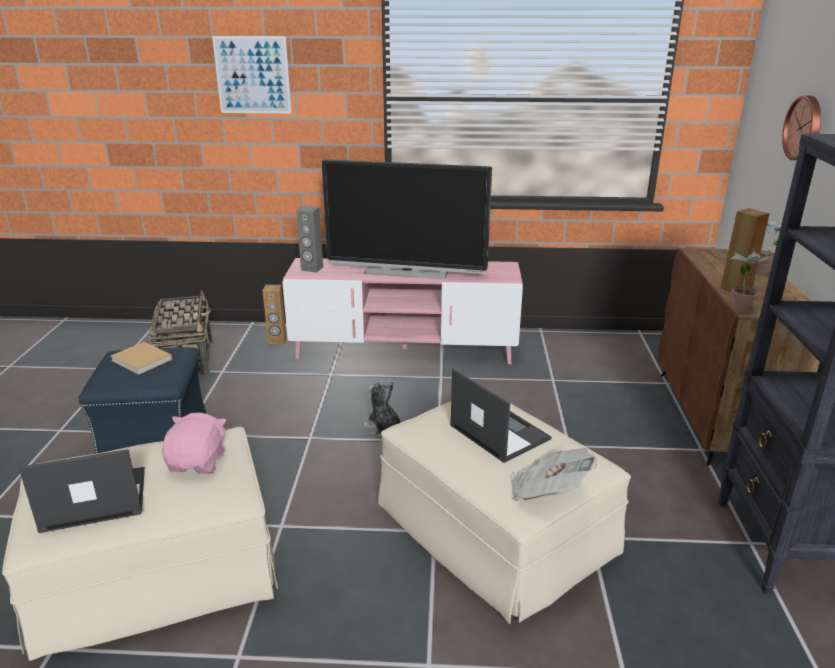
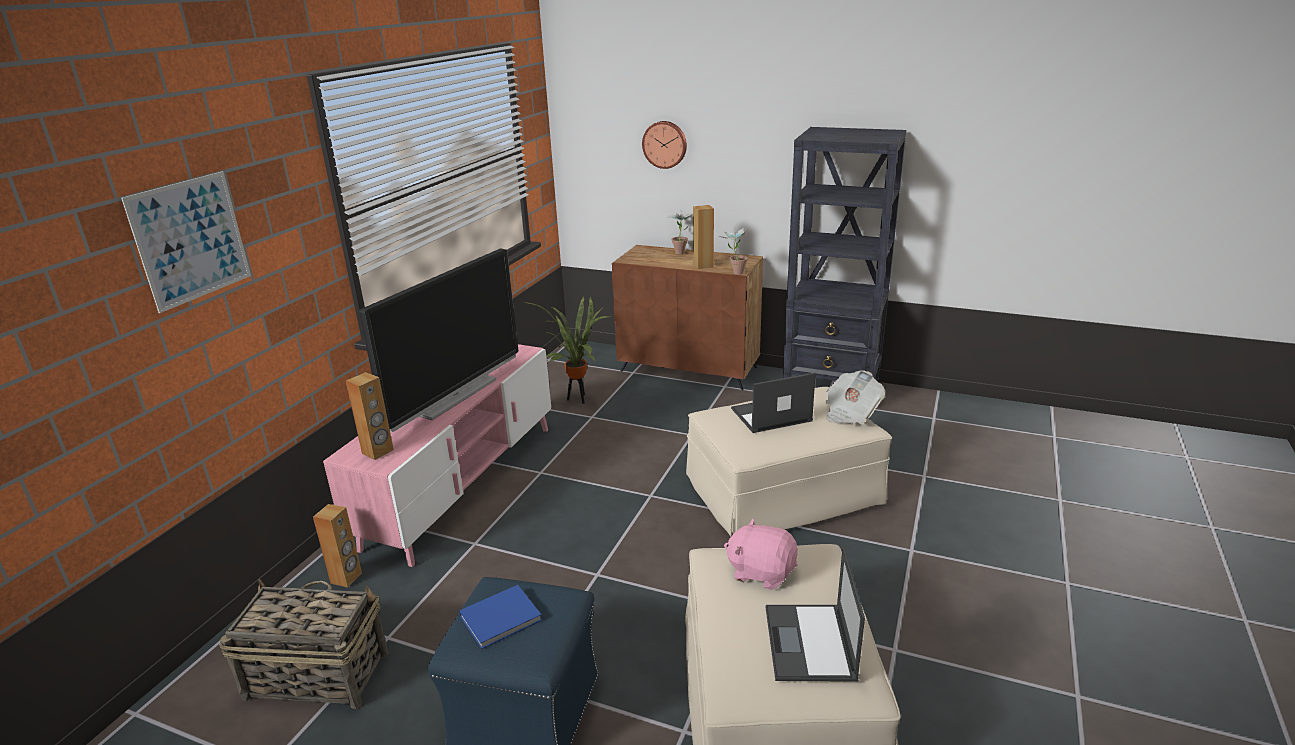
camera: 70 degrees left, 0 degrees up
(142, 360) = (503, 617): beige book -> blue book
(312, 268) = (378, 452): grey speaker -> brown speaker
(383, 429) = (611, 523): plush toy -> none
(579, 365) = (577, 399): none -> potted plant

